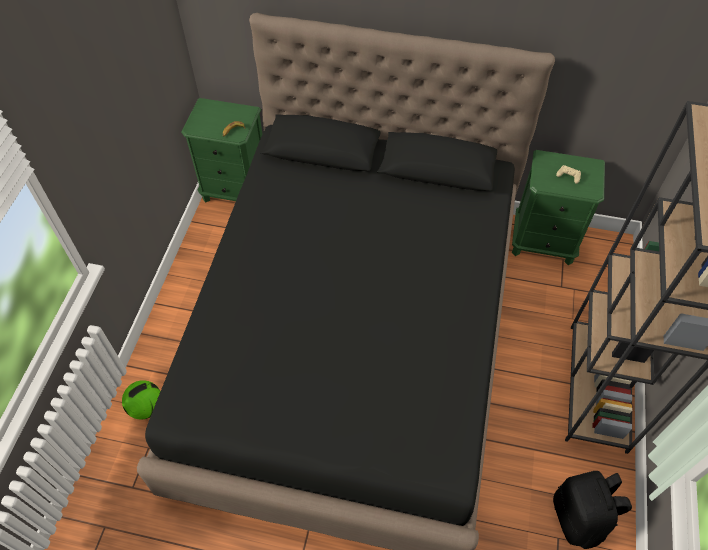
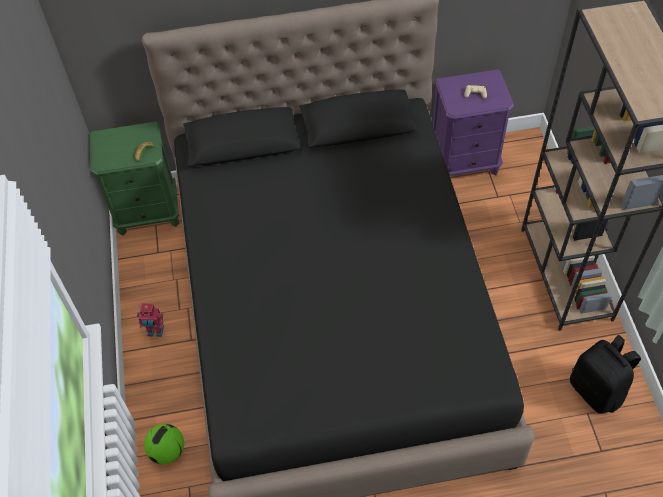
camera: 20 degrees left, 0 degrees up
(190, 296) = (155, 332): none -> toy robot
(543, 242) = (464, 162): green nightstand -> purple nightstand

